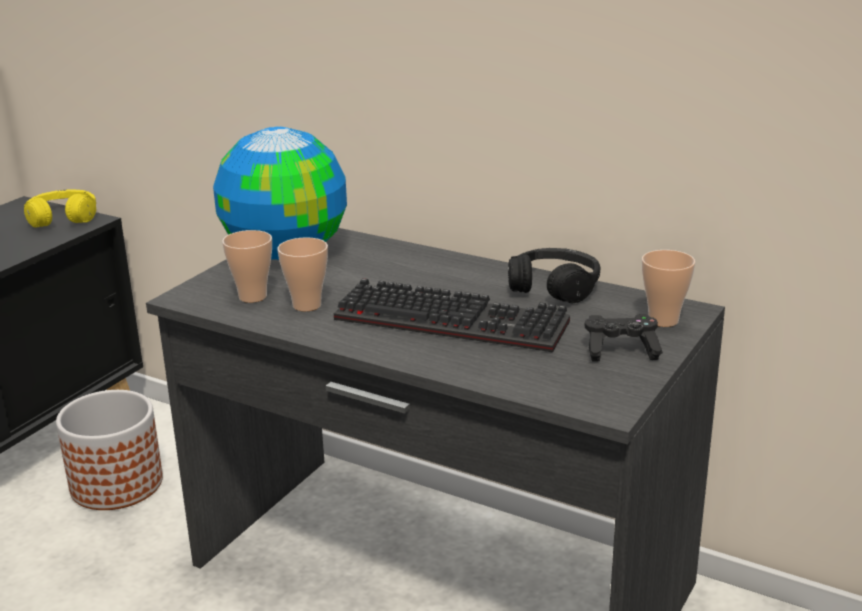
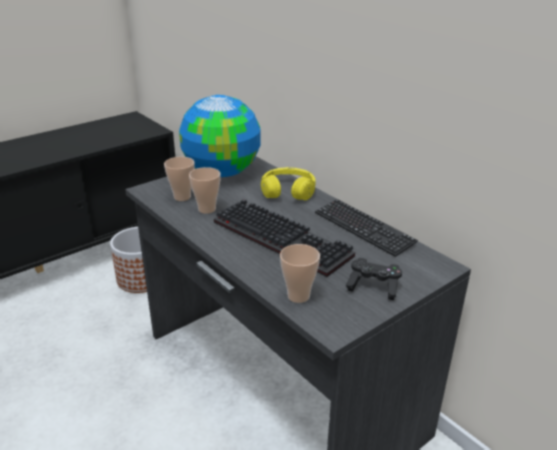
camera: 20 degrees right, 5 degrees up
(63, 218) = (144, 127): yellow headphones -> yellow headphones (288, 191)
(554, 287) = (363, 228): black headphones -> keyboard
(663, 320) = (419, 270): cup -> cup (298, 296)

